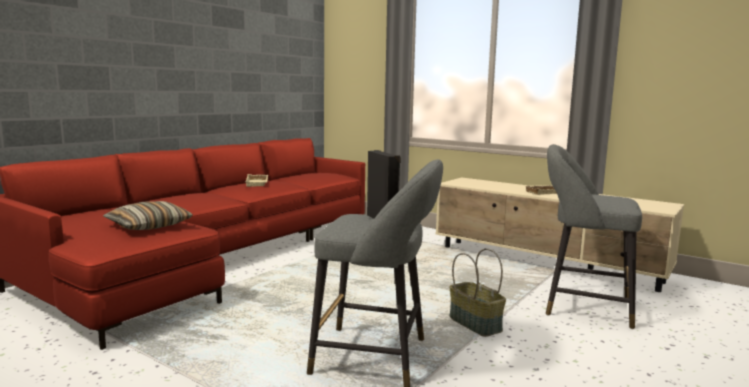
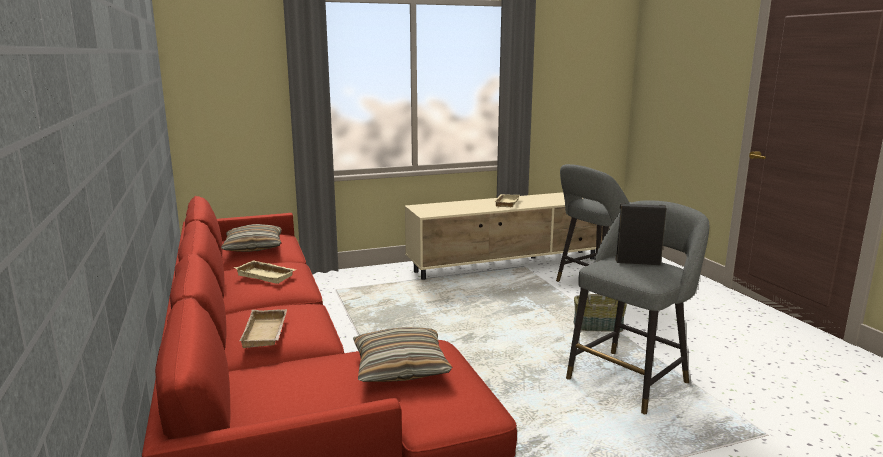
camera: 55 degrees left, 5 degrees up
(170, 198) = (267, 333): none -> beige tray
(307, 175) = (253, 247): none -> pillow

